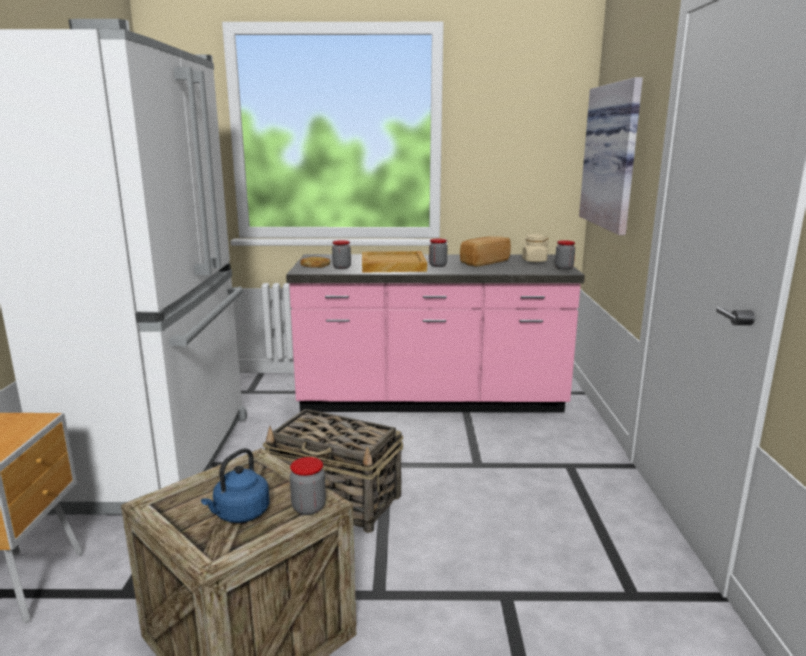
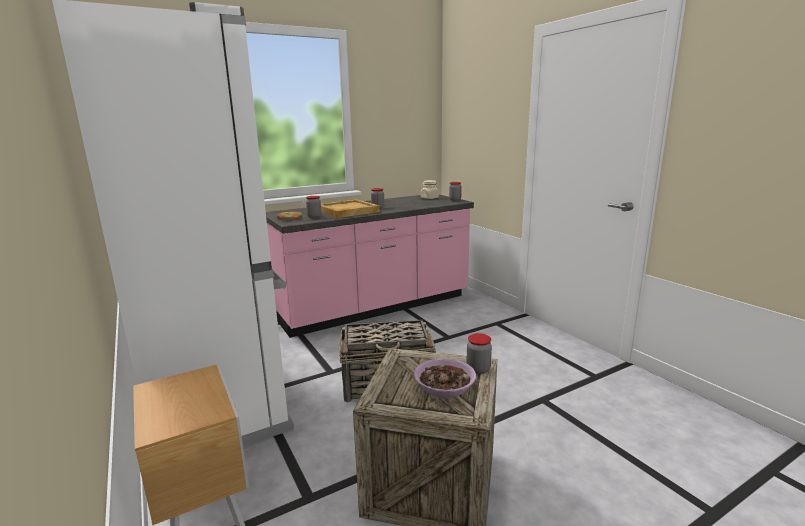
camera: 30 degrees left, 0 degrees up
(240, 514) = (445, 387): blue kettle -> bowl
(483, 262) = (401, 202): bread -> none
(614, 156) = (472, 125): picture -> none

